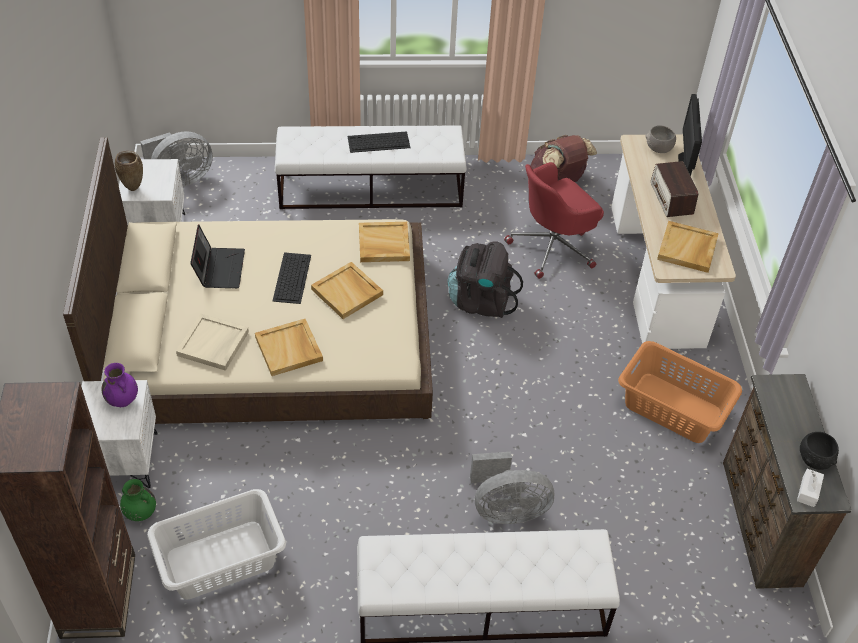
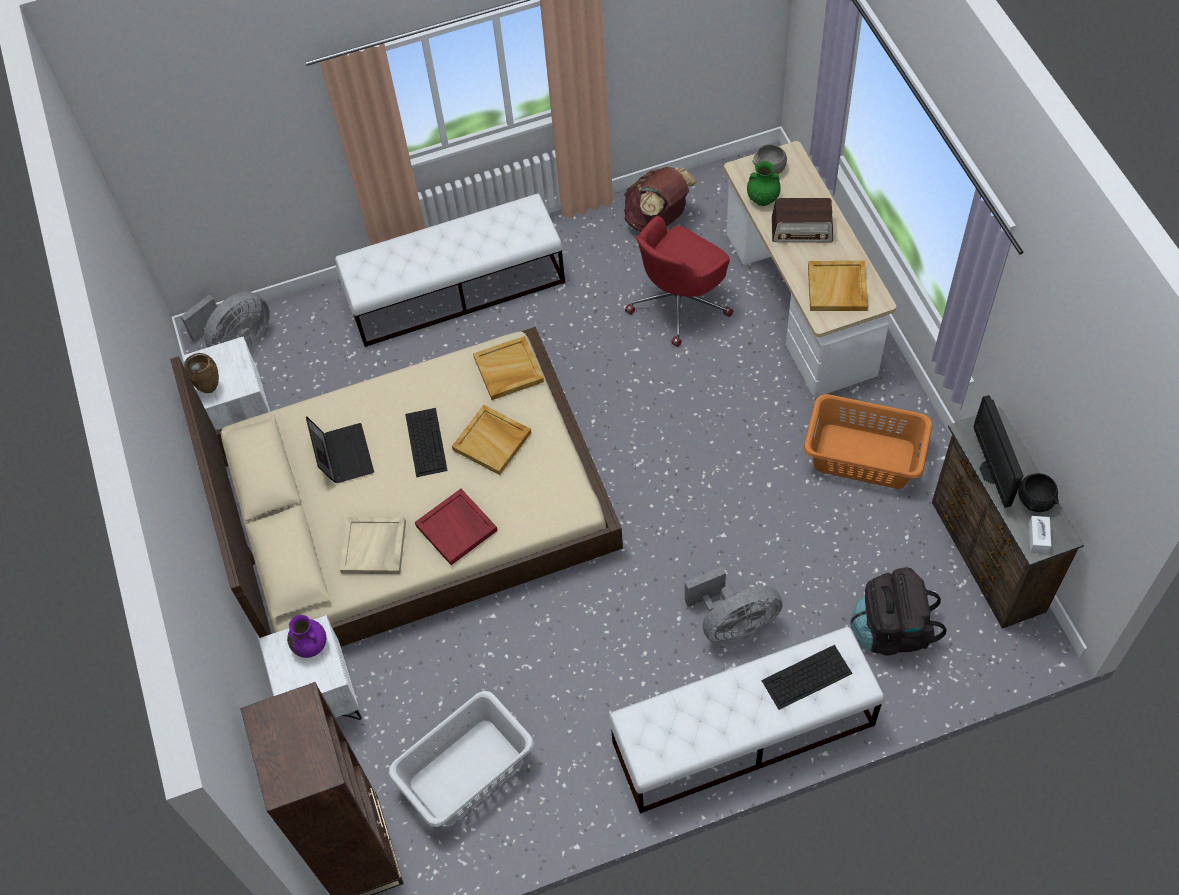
camera: 10 degrees left, 10 degrees up
(140, 512) = (363, 749): green vase -> green vase (762, 199)
(289, 349) = (457, 528): beige tray -> red tray
(378, 142) = (455, 244): keyboard -> keyboard (806, 677)
(481, 301) = (625, 393): black backpack -> black backpack (892, 630)
(671, 198) = (802, 230): radio -> radio turned 60 degrees counterclockwise
(687, 159) = (803, 174): monitor -> monitor (992, 471)

